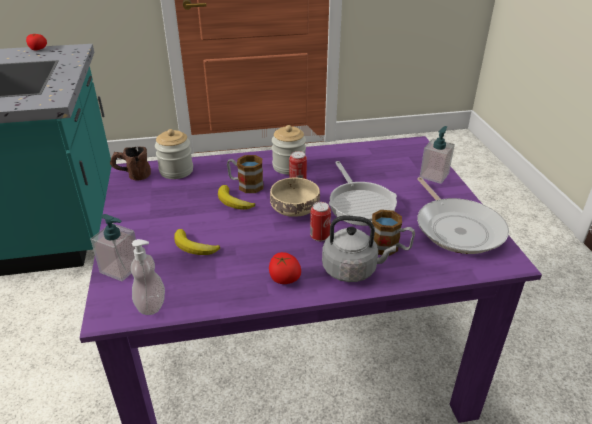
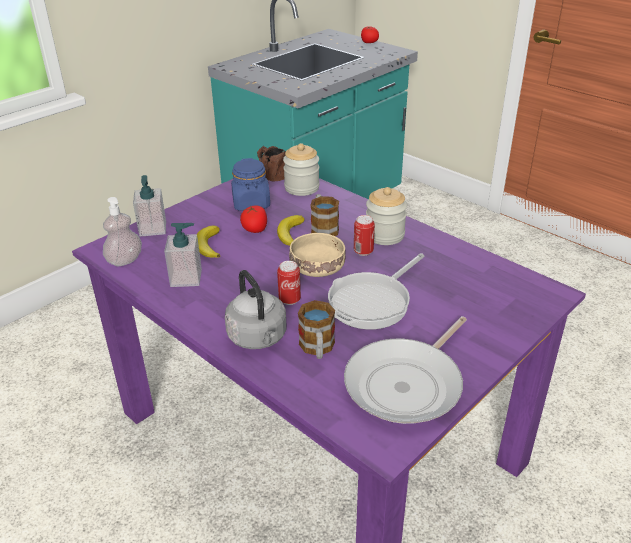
camera: 55 degrees right, 0 degrees up
(162, 201) = (251, 203): none -> blue jar
(284, 279) = (209, 306): tomato -> tomato (255, 229)
(434, 175) = (498, 331): soap dispenser -> soap dispenser (186, 278)

